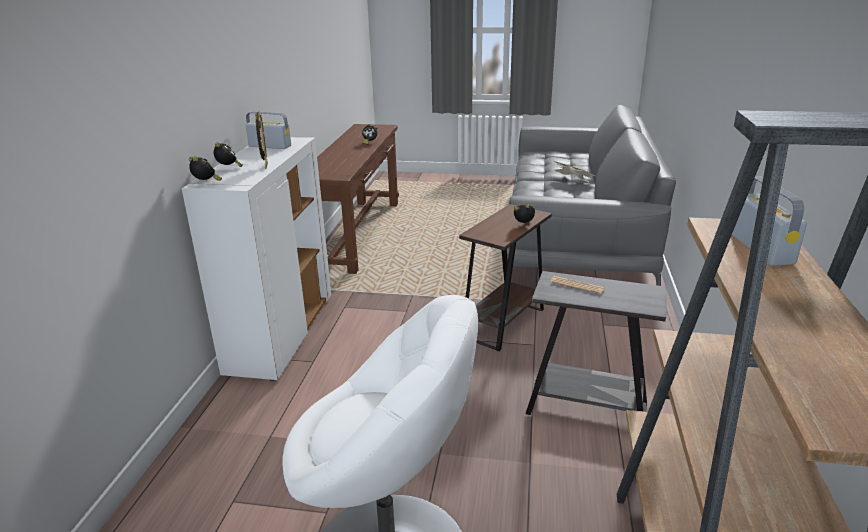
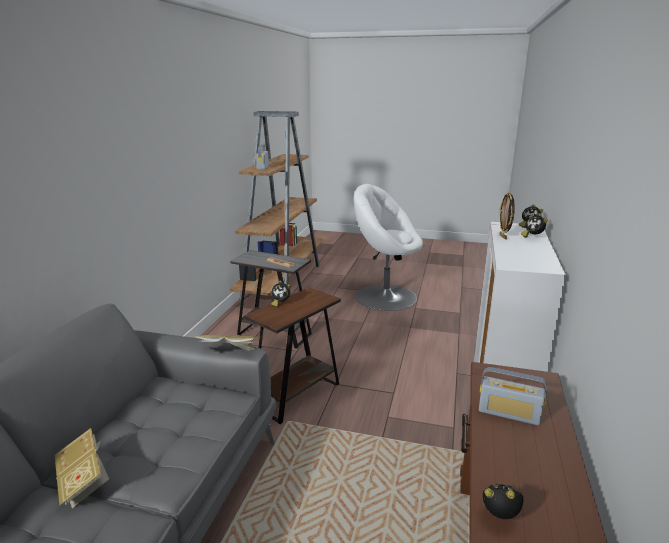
camera: 175 degrees left, 5 degrees down
(270, 146) = (531, 258): radio -> radio (509, 413)
(537, 193) = (229, 353): none -> book

